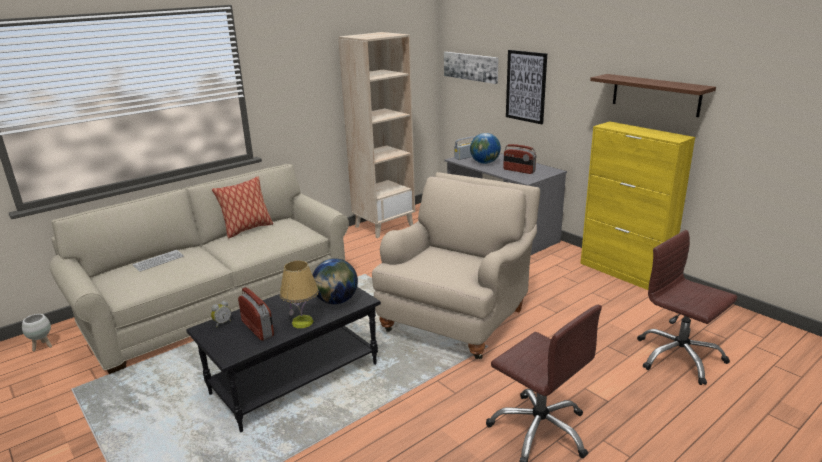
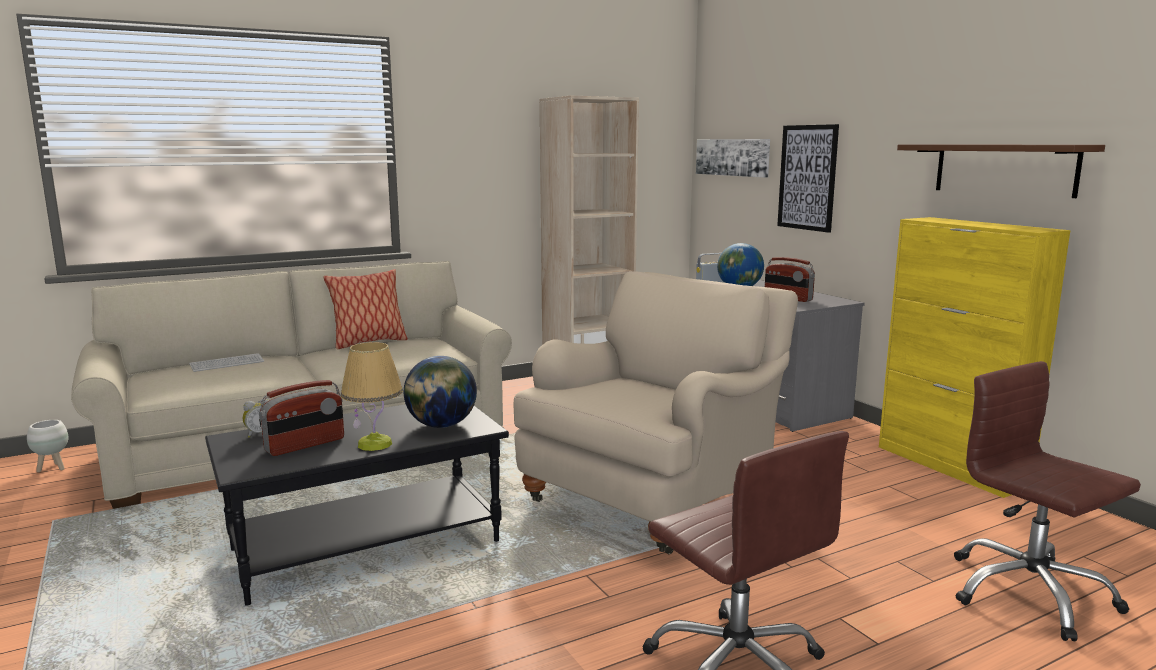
camera: 10 degrees right, 10 degrees down
(258, 328) = (305, 445): radio -> radio turned 75 degrees clockwise

